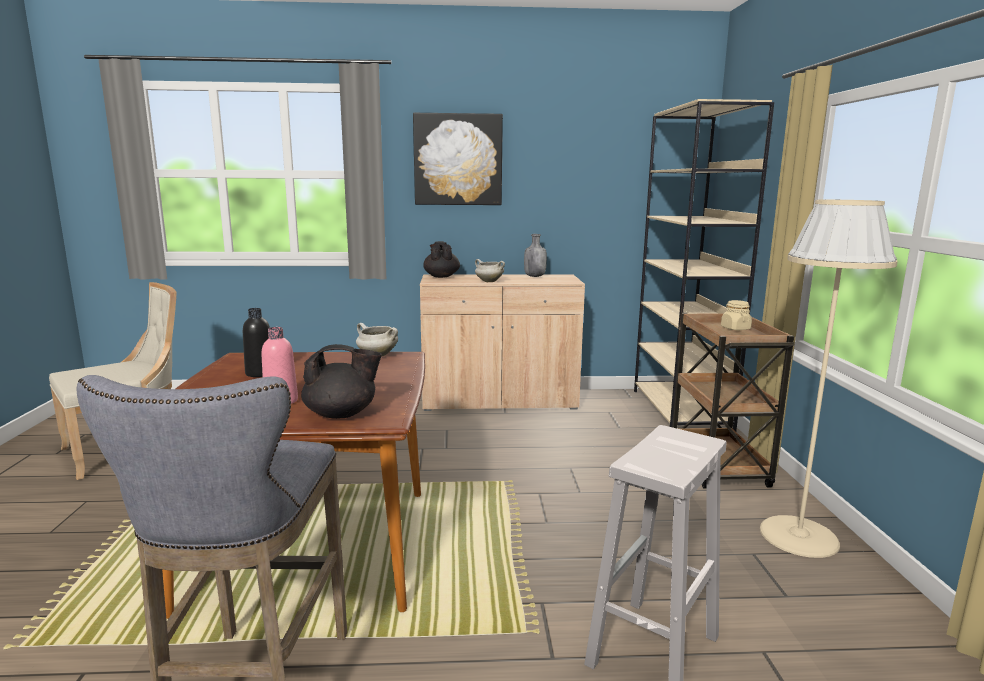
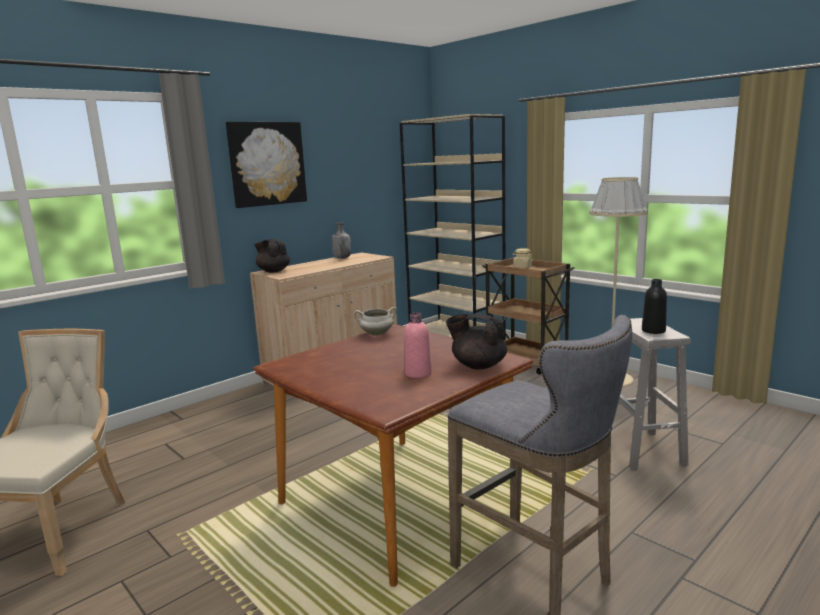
camera: 40 degrees left, 0 degrees up
(260, 373) = (339, 367): black bottle -> black bottle (653, 331)
(342, 414) = (478, 365): black teapot -> black teapot turned 105 degrees counterclockwise
(488, 281) = (325, 267): white cooking pot -> none

